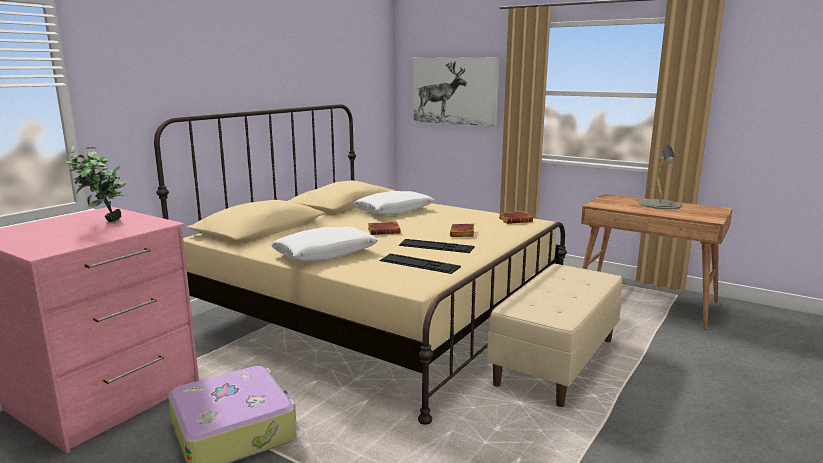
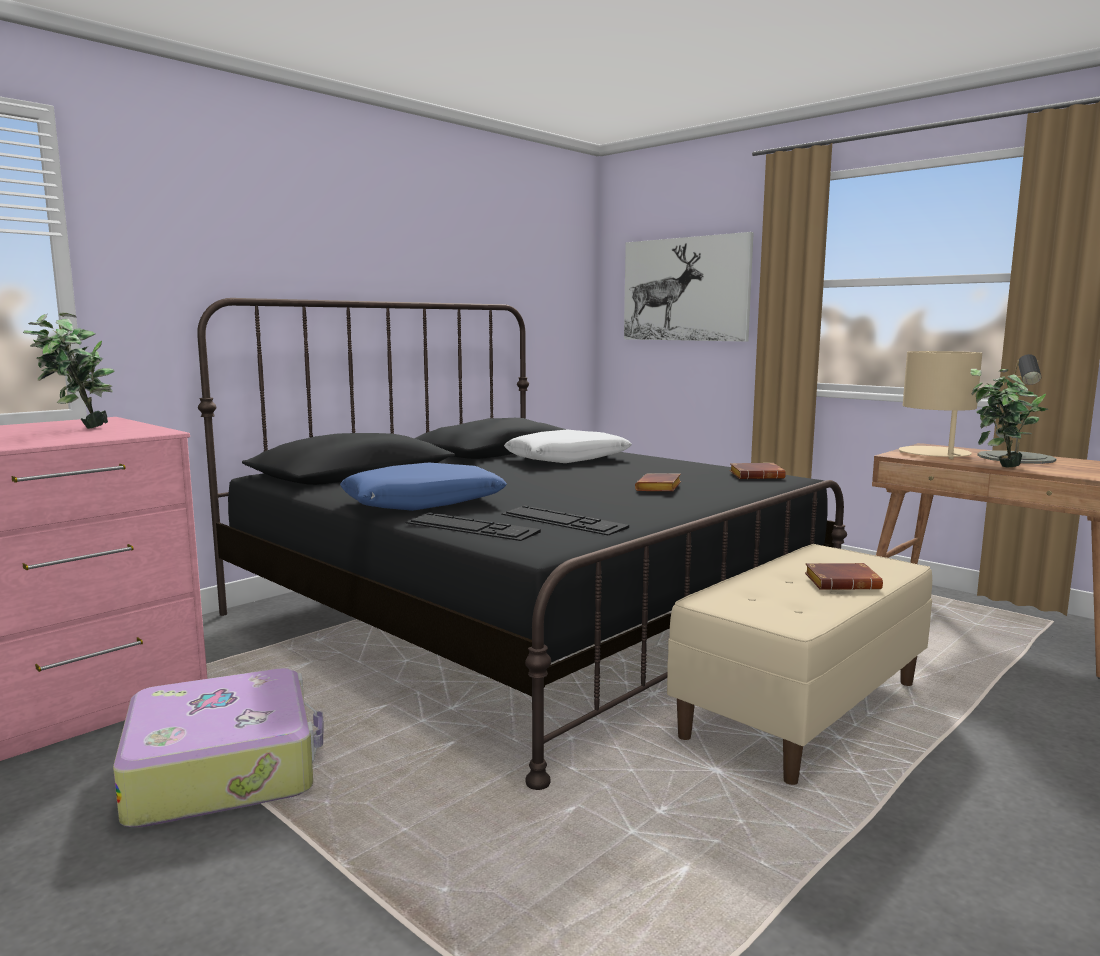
camera: 10 degrees right, 5 degrees down
(325, 254) = (423, 503): white pillow -> blue pillow
(378, 312) = (527, 614): beige bed -> black bed
(384, 231) = (535, 481): brown book -> brown book (843, 583)
(436, 246) = (605, 501): keyboard -> keyboard (471, 527)
(615, 203) = (934, 454): none -> beige table lamp
(653, 213) = (999, 467): none -> potted plant

